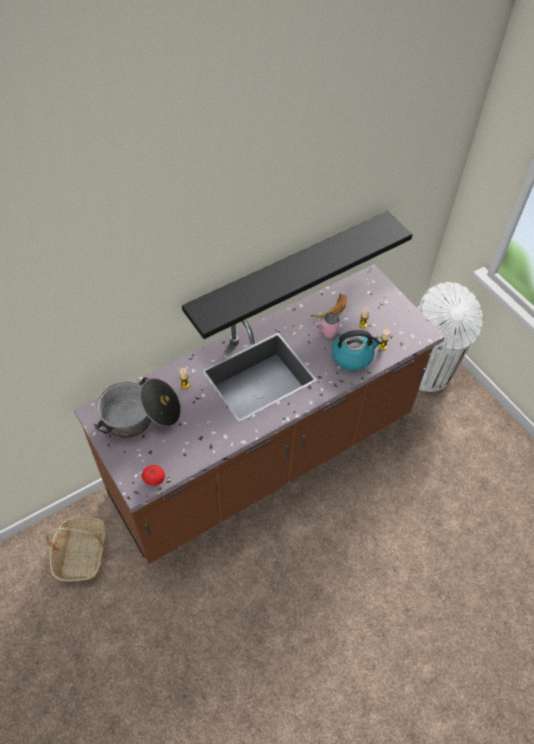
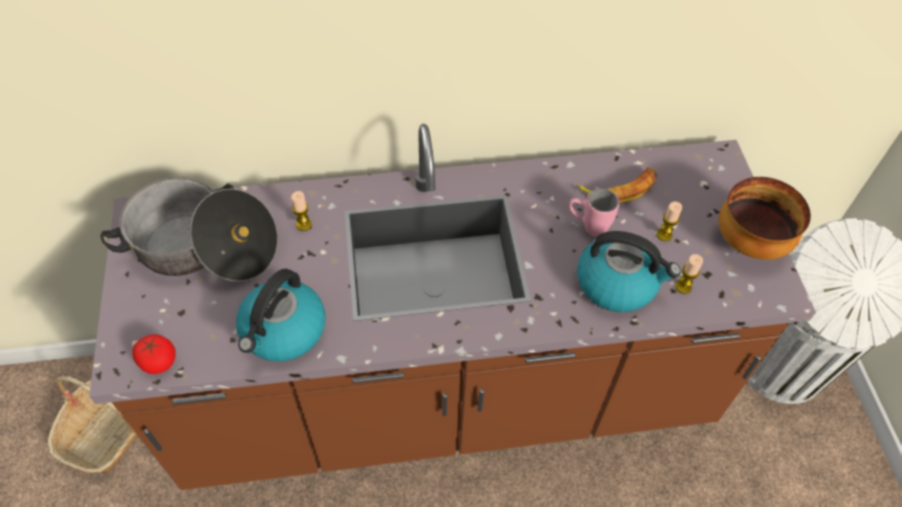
camera: 25 degrees right, 0 degrees up
(207, 440) = (283, 331): none -> kettle
(289, 272) = (560, 93): black shelf -> none
(402, 314) = (748, 242): none -> bowl

